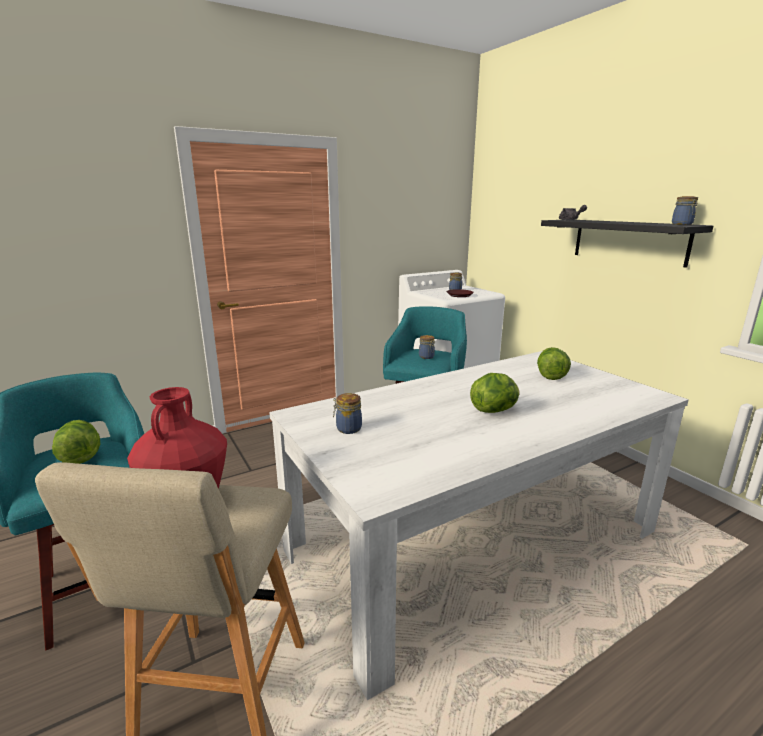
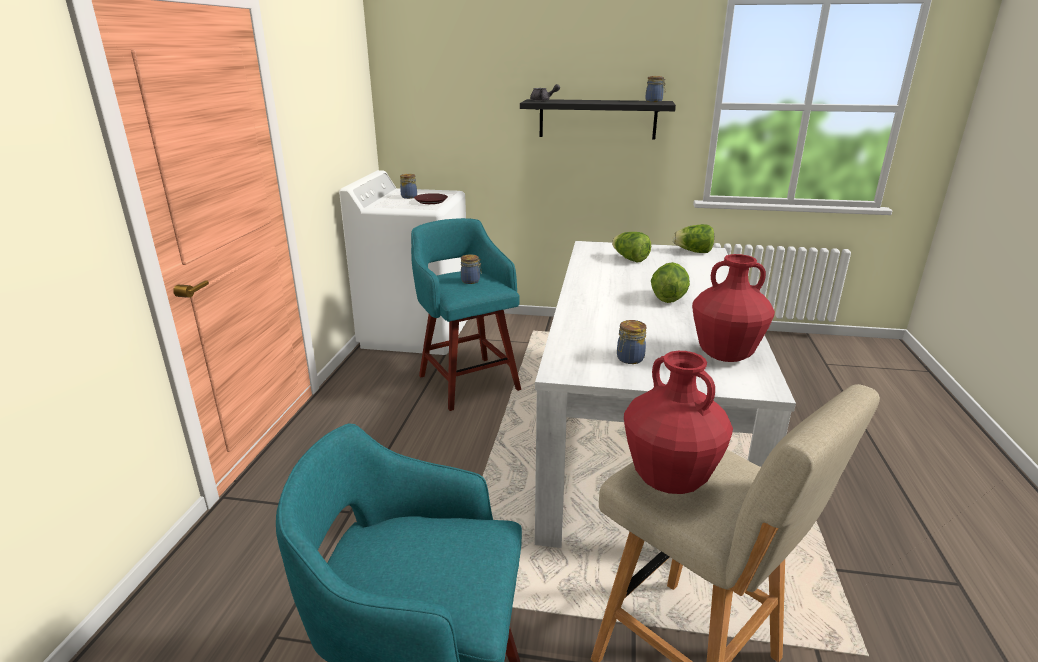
camera: 50 degrees left, 5 degrees up
(80, 456) = (411, 552): lettuce -> lettuce (693, 252)
(414, 463) = (725, 356): none -> red vase

